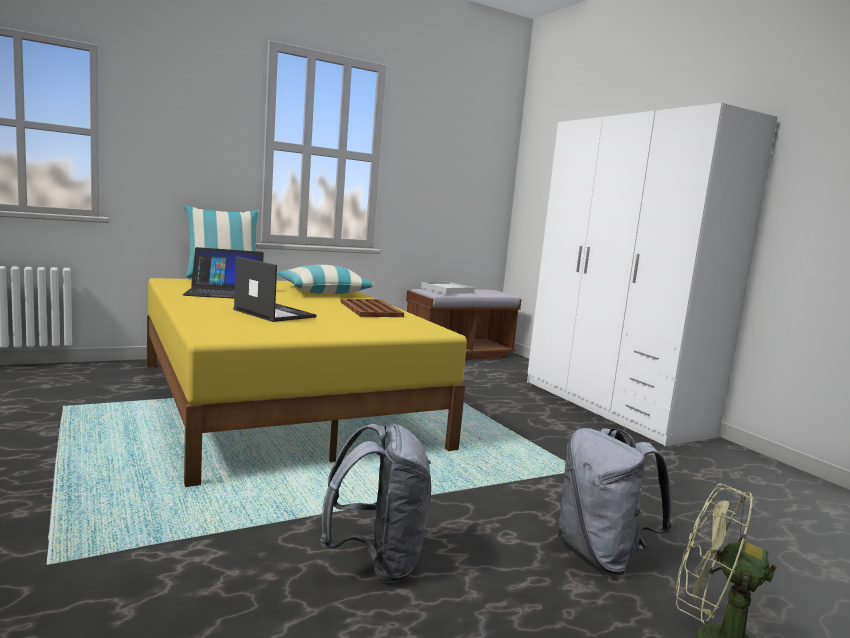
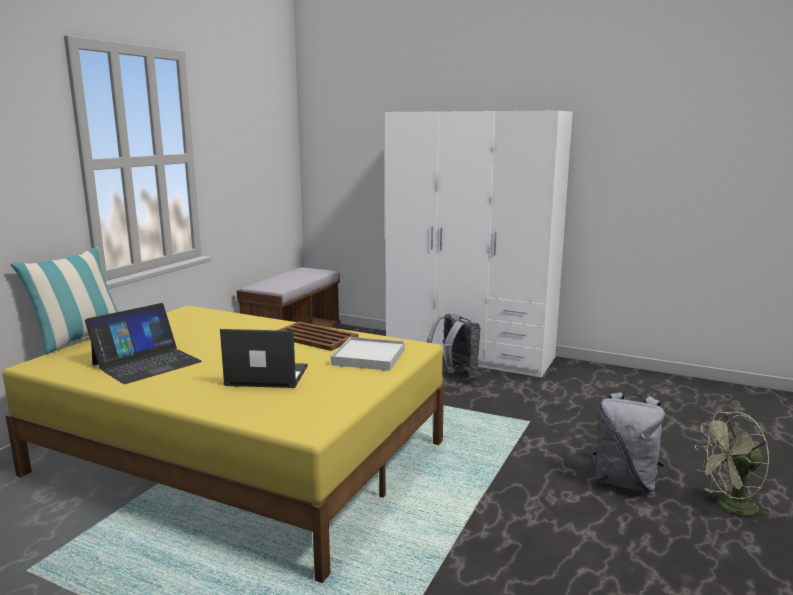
camera: 35 degrees left, 5 degrees up
(323, 291) = (220, 326): pillow -> none
(377, 561) = (538, 559): grey backpack -> grey backpack (454, 378)
(447, 290) = (279, 282): white tray -> white tray (369, 357)

